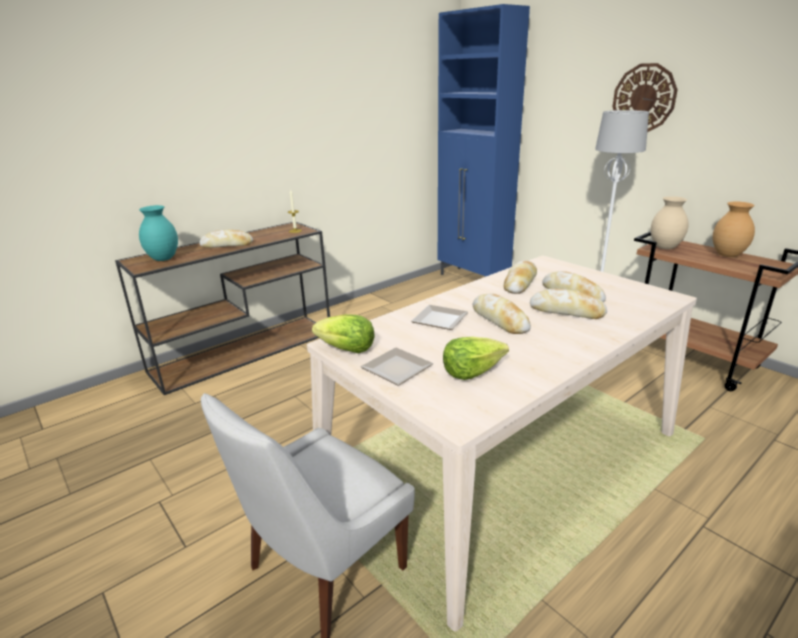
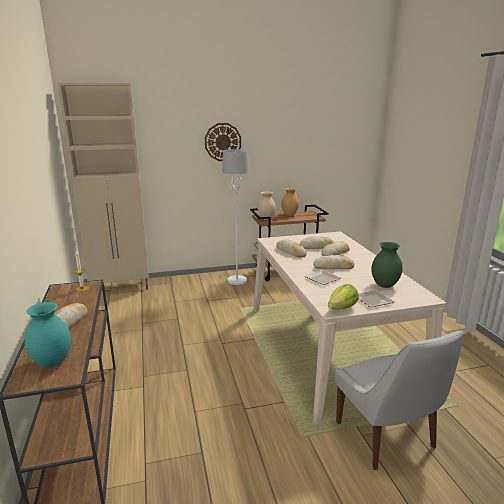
camera: 65 degrees left, 5 degrees down
(472, 371) = (384, 285): lettuce -> green vase
(473, 279) = (121, 287): blue cabinet -> beige cabinet

